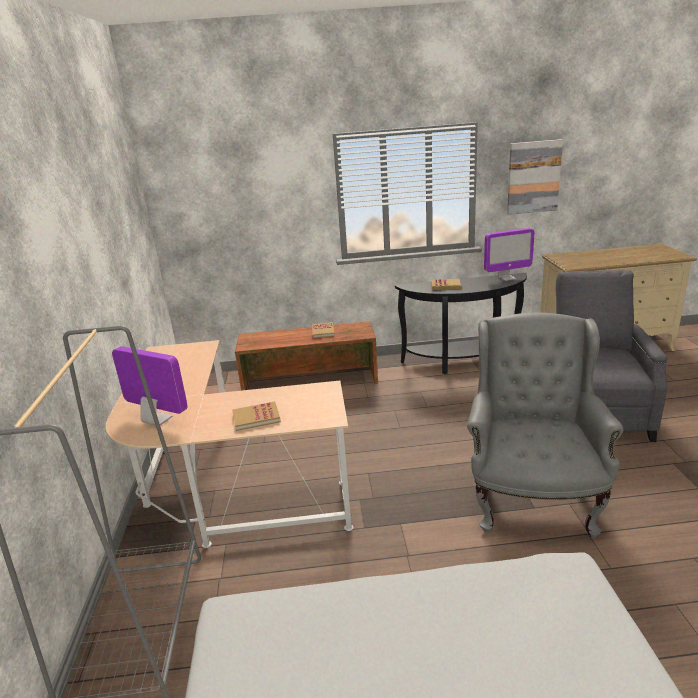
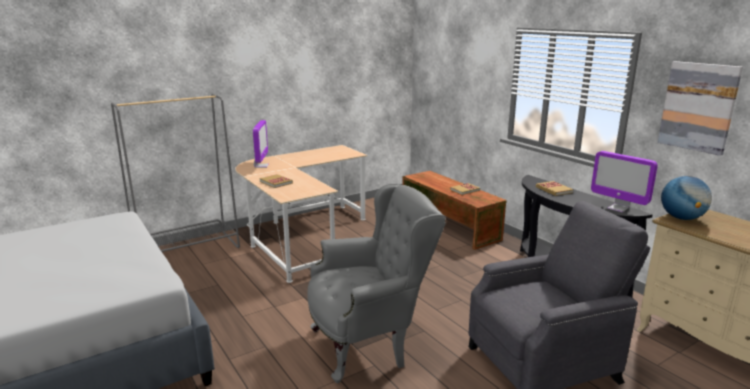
camera: 60 degrees right, 5 degrees down
(570, 263) = (681, 218): none -> globe

